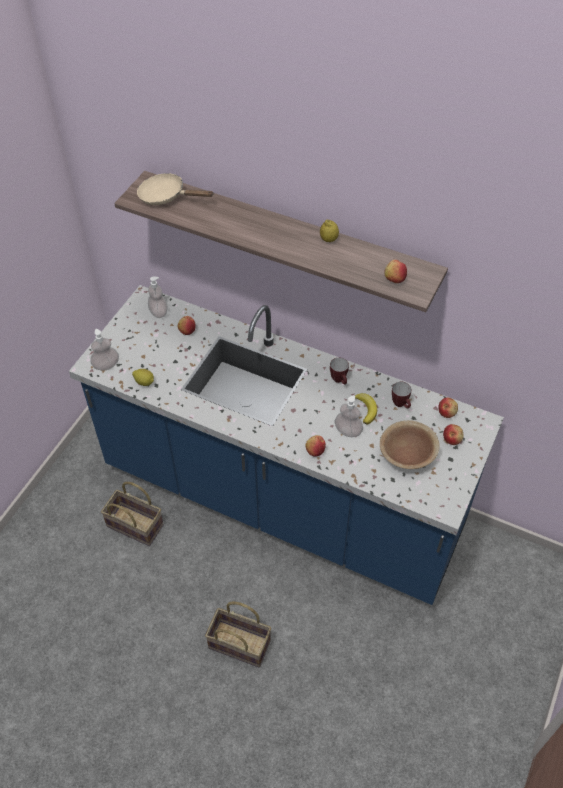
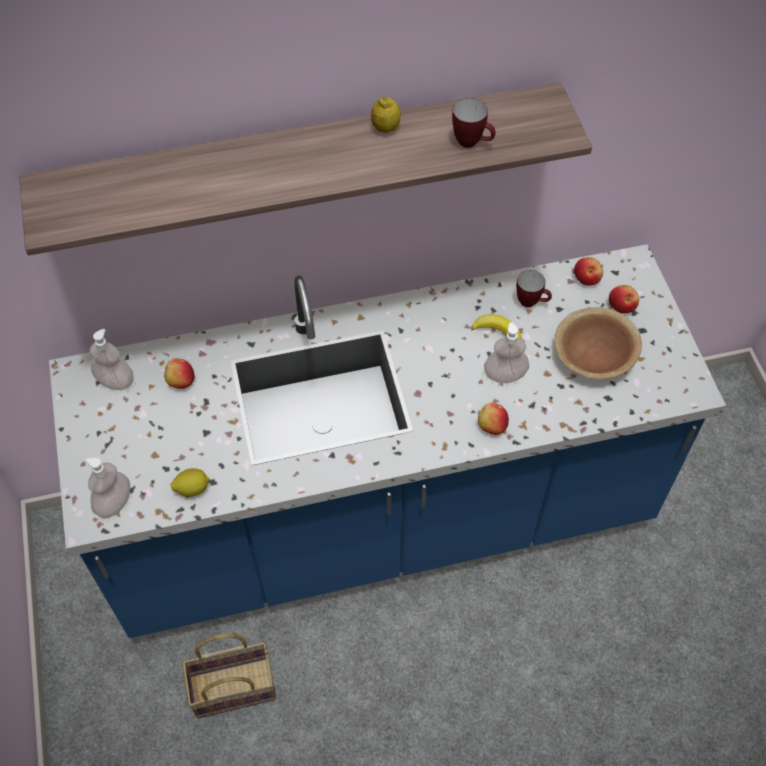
camera: 40 degrees left, 5 degrees up
(167, 196) = (98, 194): beige frying pan -> none
(241, 644) = (491, 726): basket -> none
(339, 381) = (435, 319): mug -> mug (472, 143)
(394, 278) = (518, 131): apple -> none

